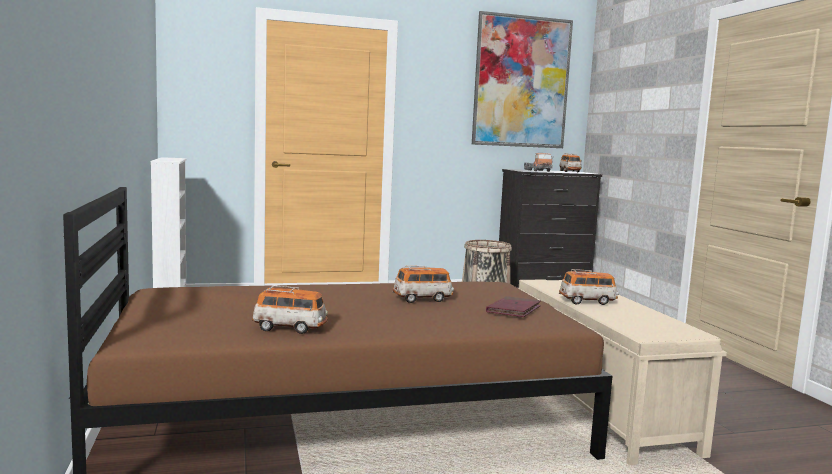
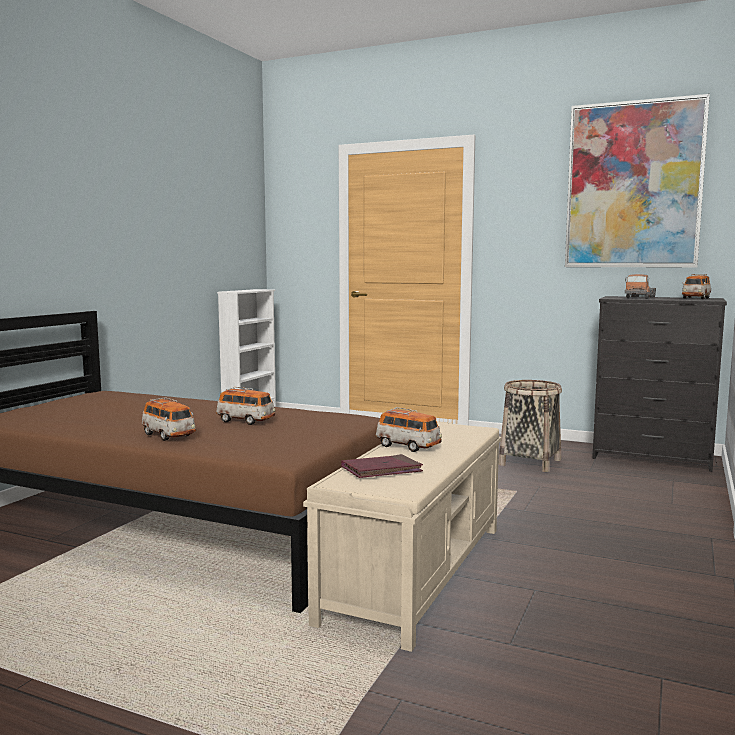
camera: 40 degrees right, 0 degrees up
(290, 328) = (80, 425): toy car -> toy car (168, 435)
(513, 310) = (285, 440): red book -> red book (381, 470)

